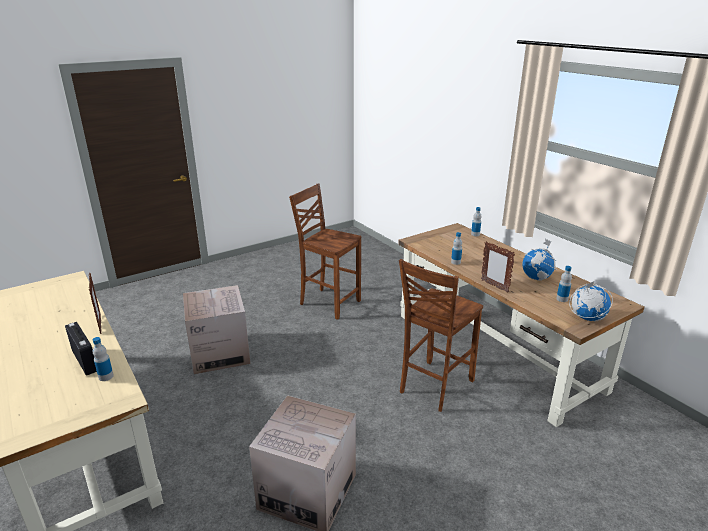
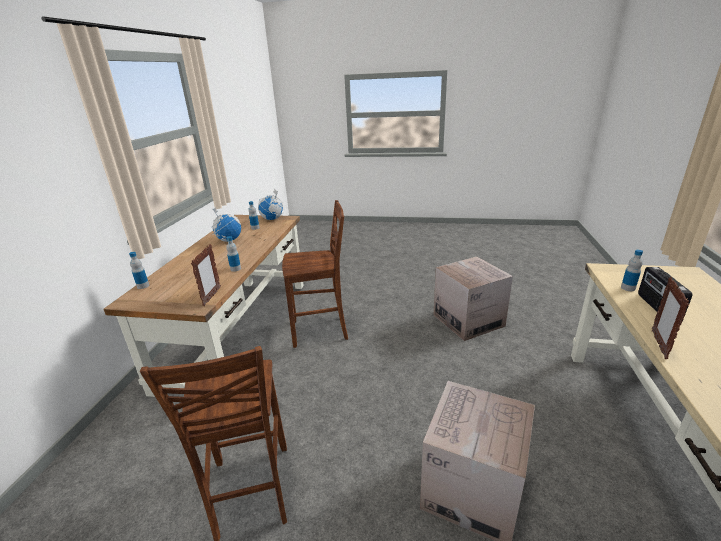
camera: 135 degrees left, 0 degrees up
(494, 286) = (264, 245): picture frame -> picture frame (211, 297)

